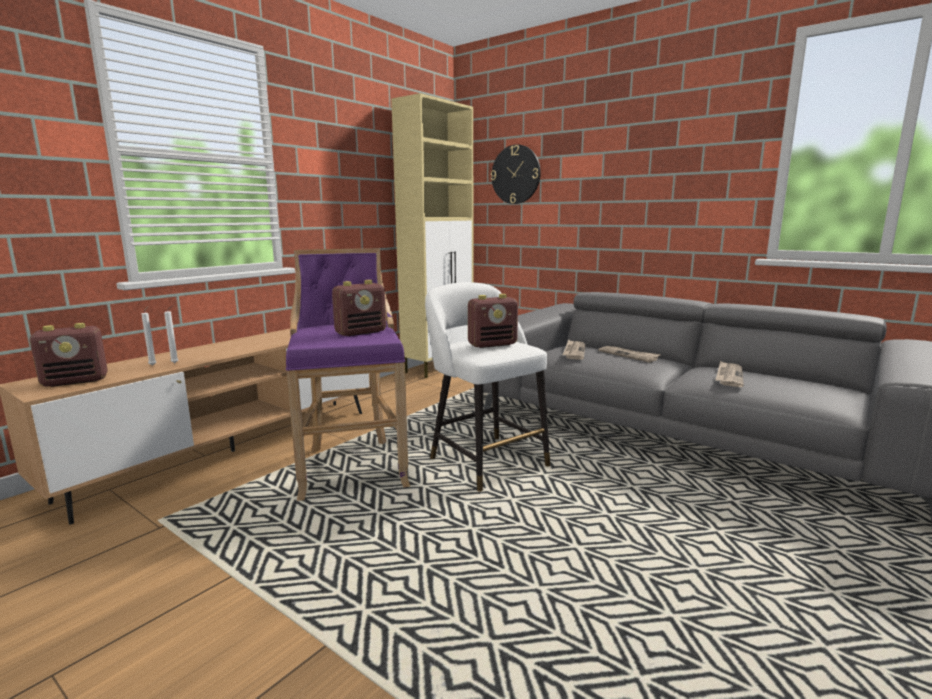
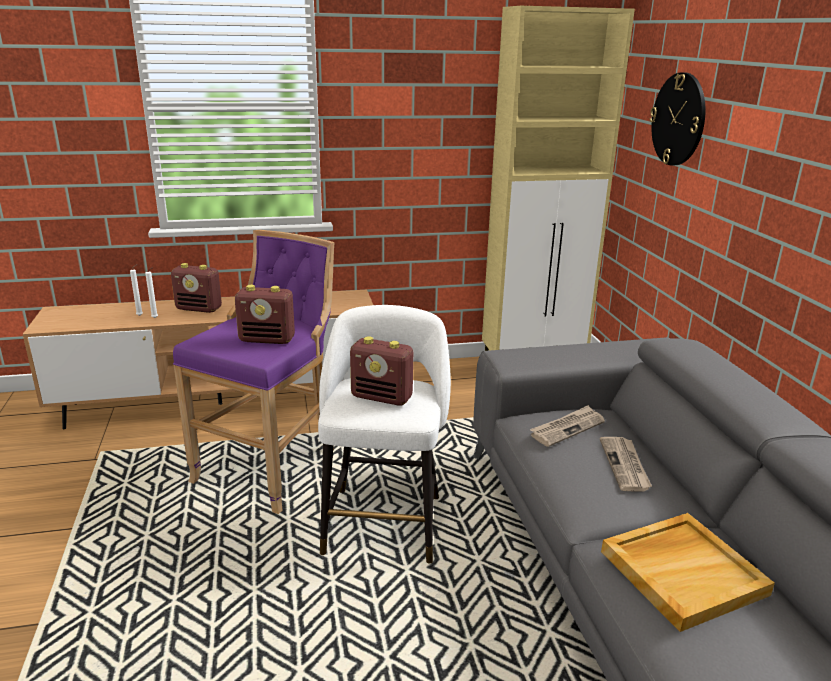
camera: 40 degrees right, 10 degrees up
(76, 381) = (75, 320): radio -> radio (199, 309)
(728, 376) = (682, 571): newspaper -> beige tray

